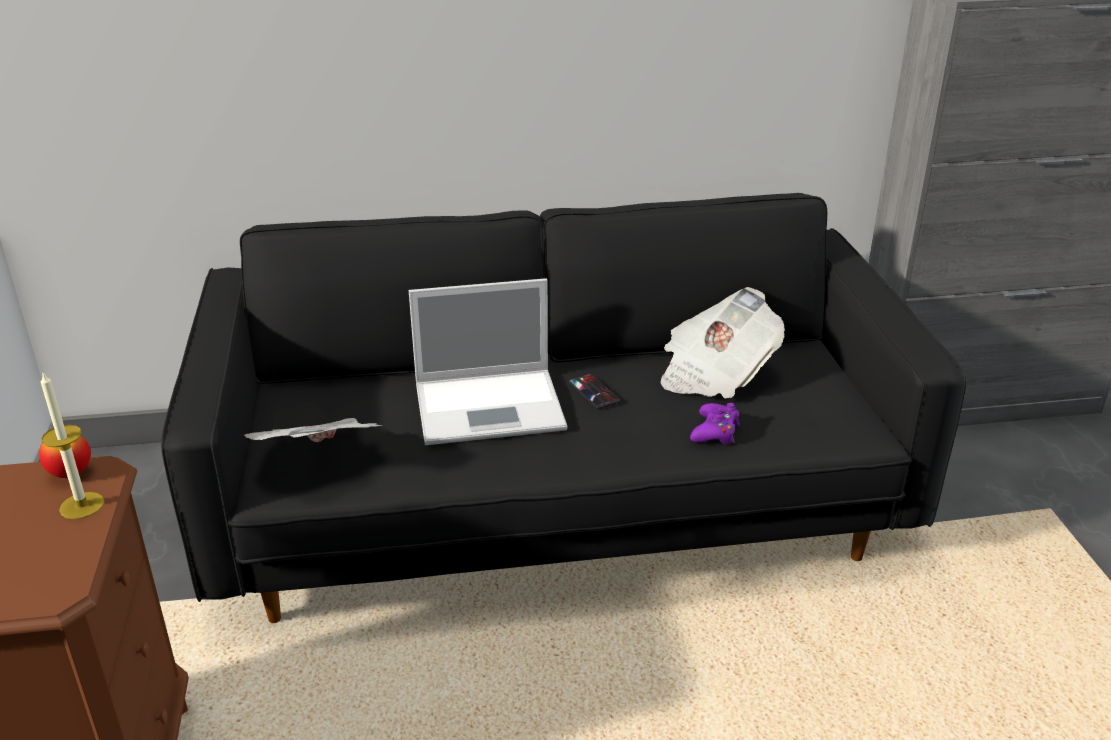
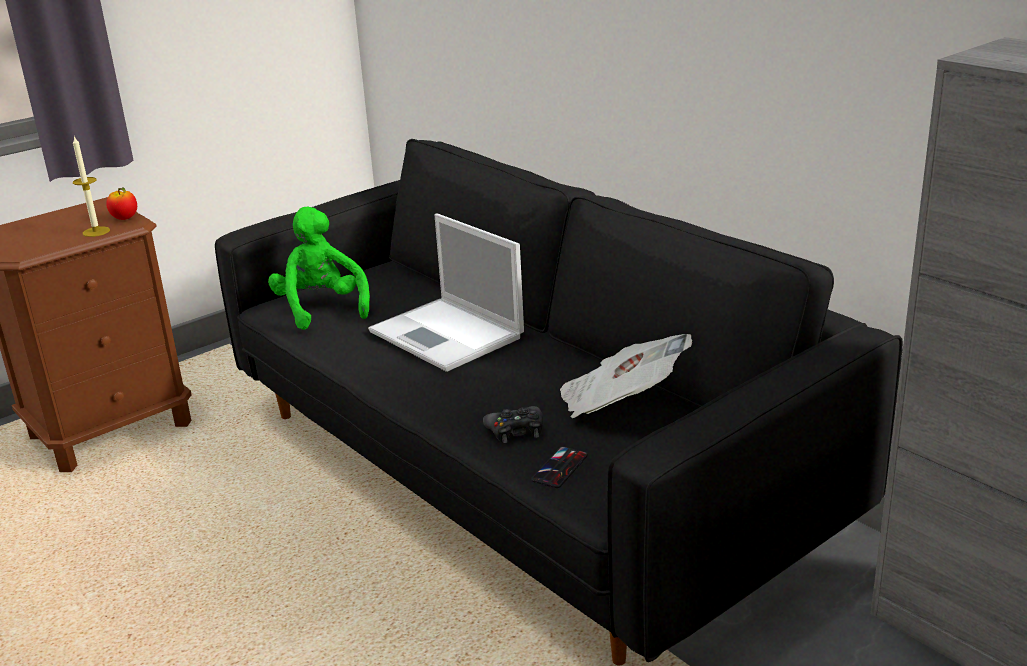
camera: 60 degrees right, 5 degrees down
(322, 458) = (321, 309): newspaper -> green plush toy
(594, 392) = (517, 363): phone -> phone (560, 468)
(715, 431) = (516, 431): purple game controller -> black game controller

